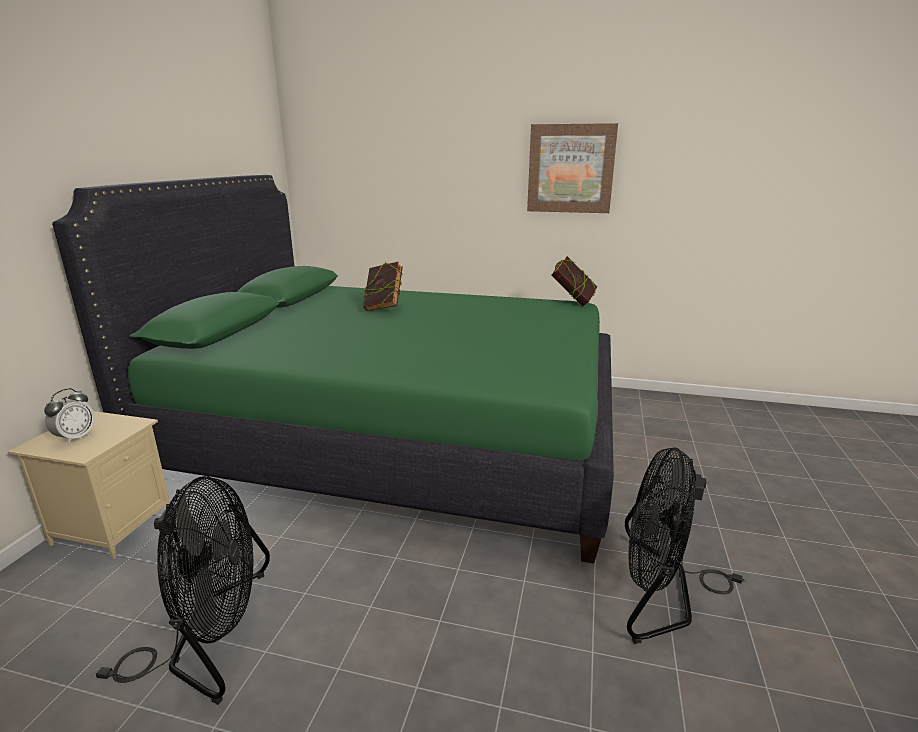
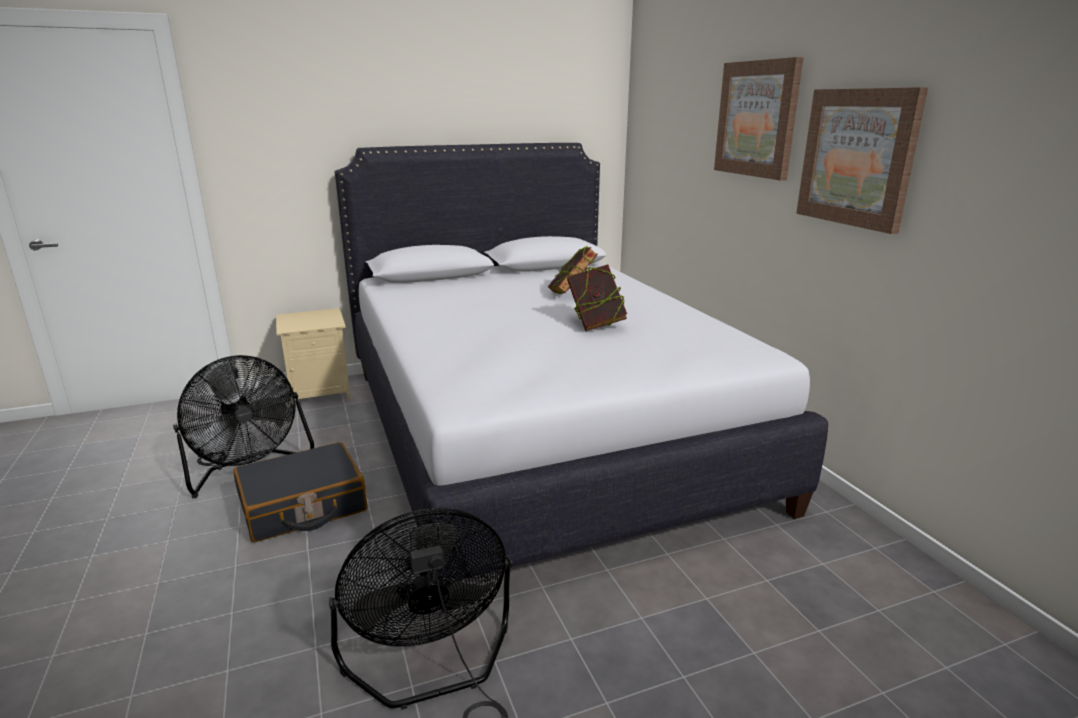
camera: 55 degrees right, 0 degrees up
(76, 437) = (303, 319): alarm clock -> none
(356, 604) = (303, 506): none -> black suitcase
(399, 438) = (538, 432): green bed -> white bed
(470, 146) = (757, 119): none -> picture
(572, 302) = (767, 352): book -> book (595, 325)

